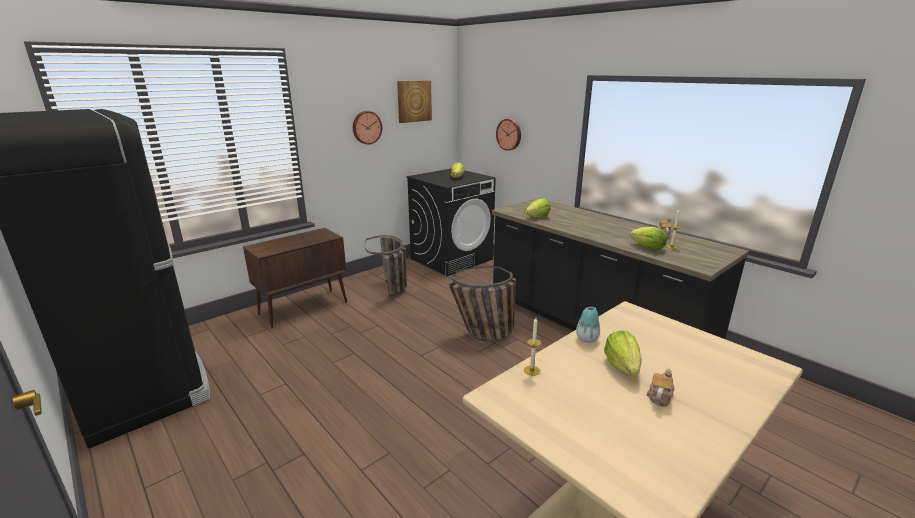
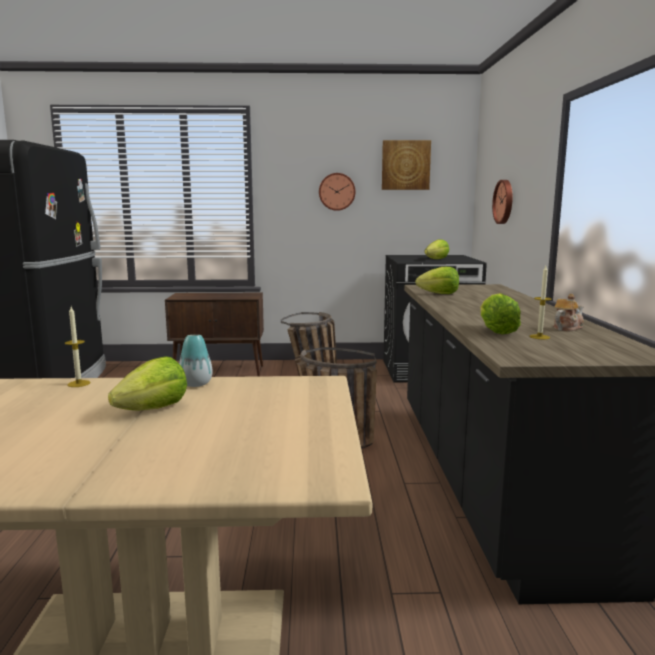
camera: 40 degrees right, 10 degrees down
(659, 396) = (105, 438): teapot -> none

